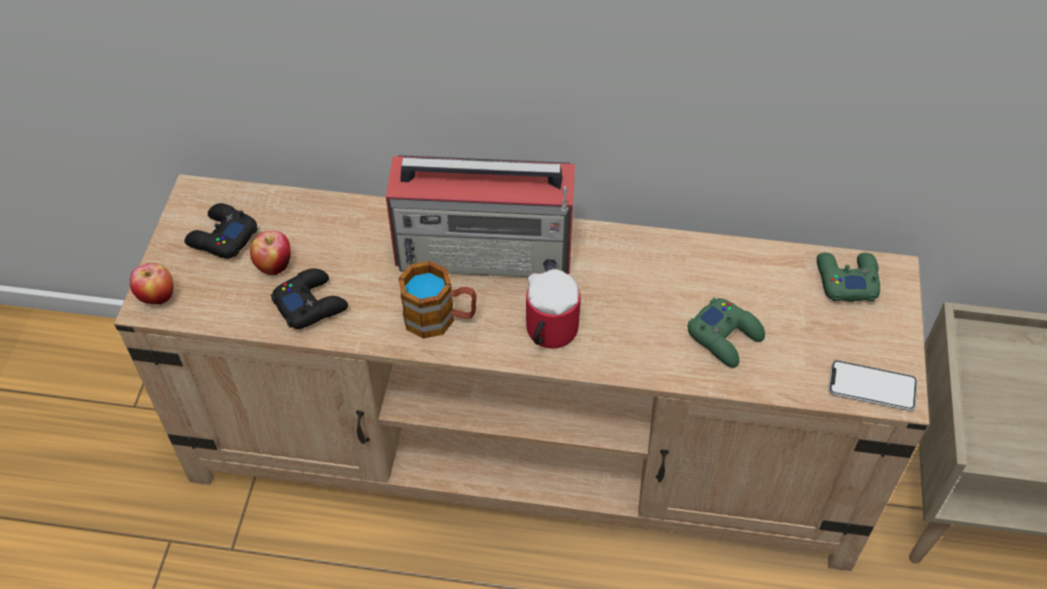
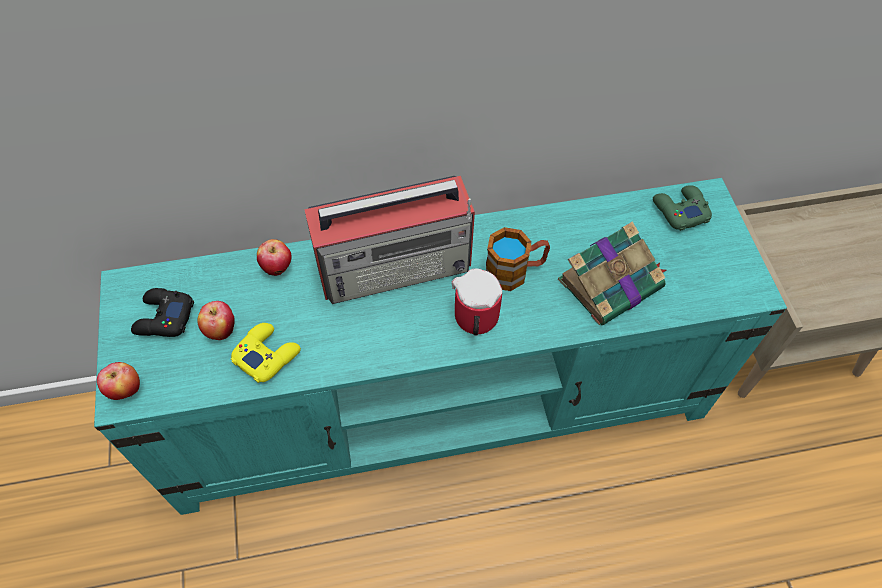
camera: 20 degrees left, 5 degrees up
(311, 304) = (266, 355): black game controller -> yellow game controller
(358, 219) = (277, 268): none -> apple
(440, 318) = (382, 335): mug -> mug (515, 271)
(527, 452) = (441, 403): beige tv stand -> turquoise tv stand
(725, 337) = (612, 283): green game controller -> book
(872, 387) = (735, 290): phone -> none

